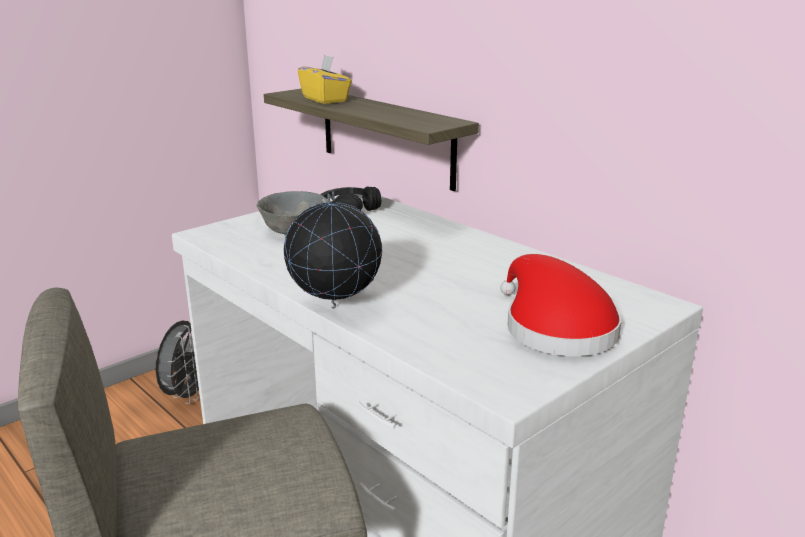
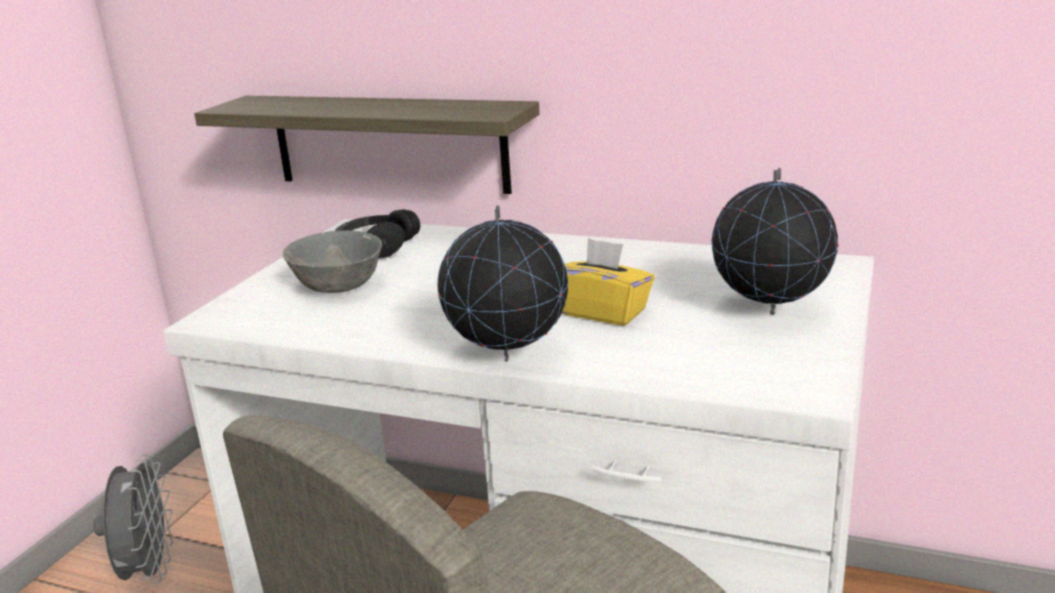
camera: 25 degrees left, 0 degrees up
(325, 99) = (298, 106): yellow tissue box -> yellow tissue box (602, 312)
(554, 328) = (769, 314): red hat -> globe

